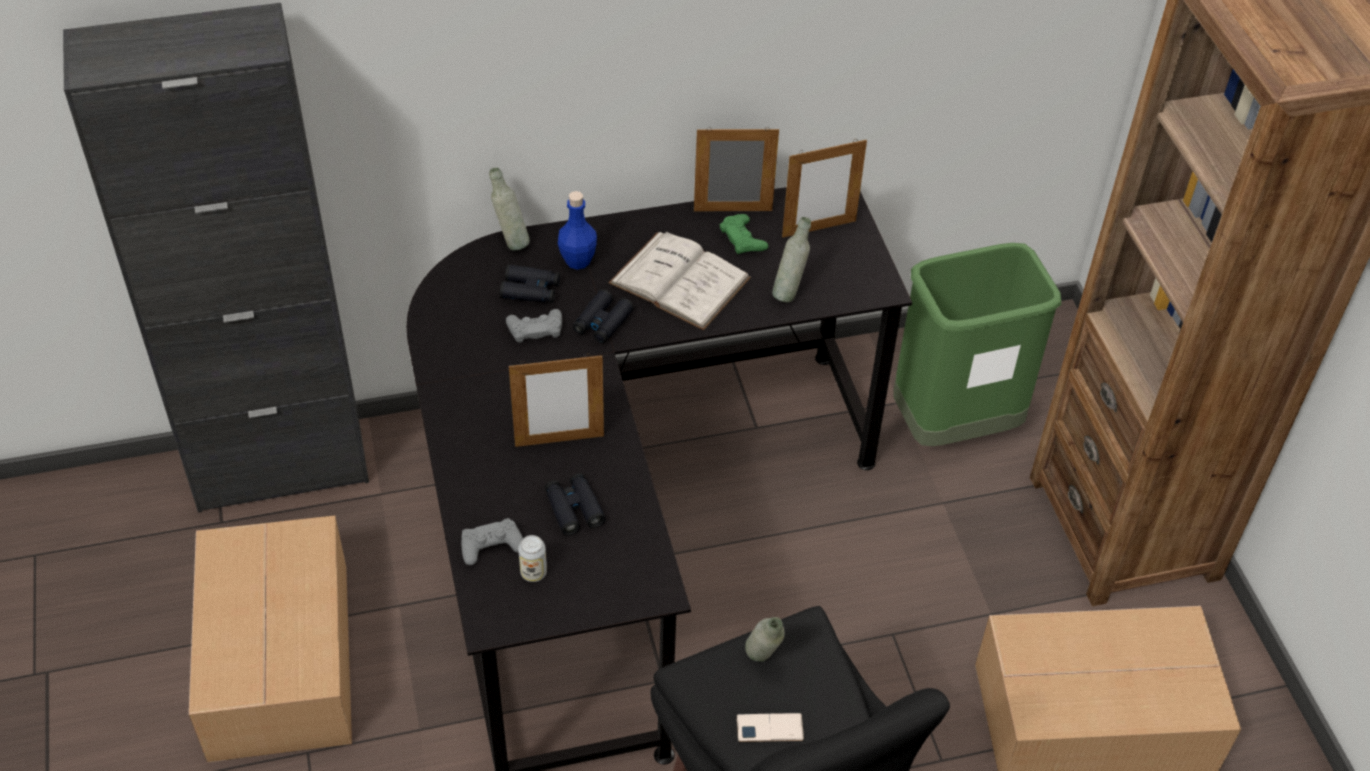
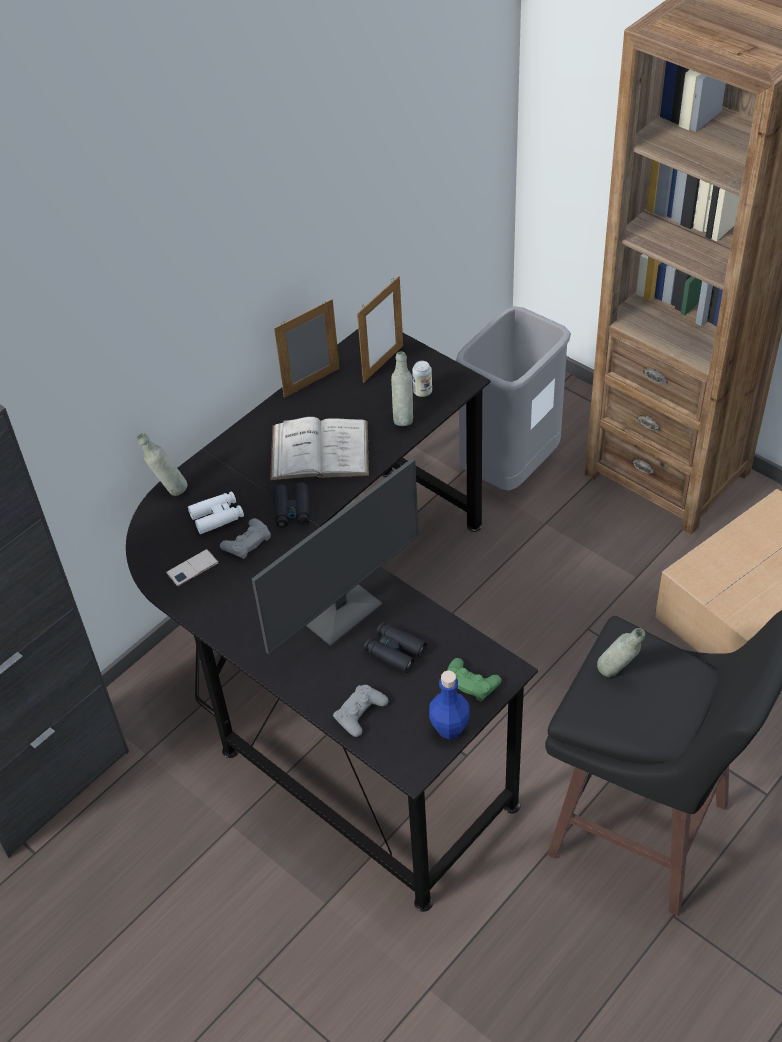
camera: 30 degrees left, 0 degrees up
(281, 657) = (173, 921): cardboard box -> none
(530, 290) = (217, 516): black binoculars -> white binoculars
(533, 573) = (408, 713): can -> can (422, 392)
(559, 440) = (339, 610): picture frame -> monitor
(578, 261) = (232, 477): blue bottle -> blue bottle (449, 728)
(743, 239) = (337, 398): green game controller -> green game controller (471, 682)
(770, 728) = (661, 714): phone -> phone (192, 568)
(954, 426) = (509, 469): green trash can -> grey trash can

